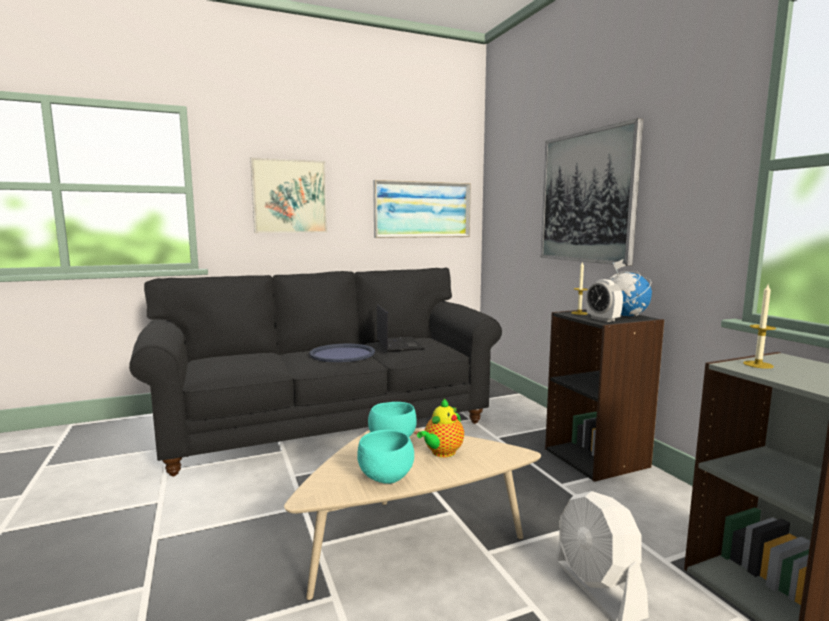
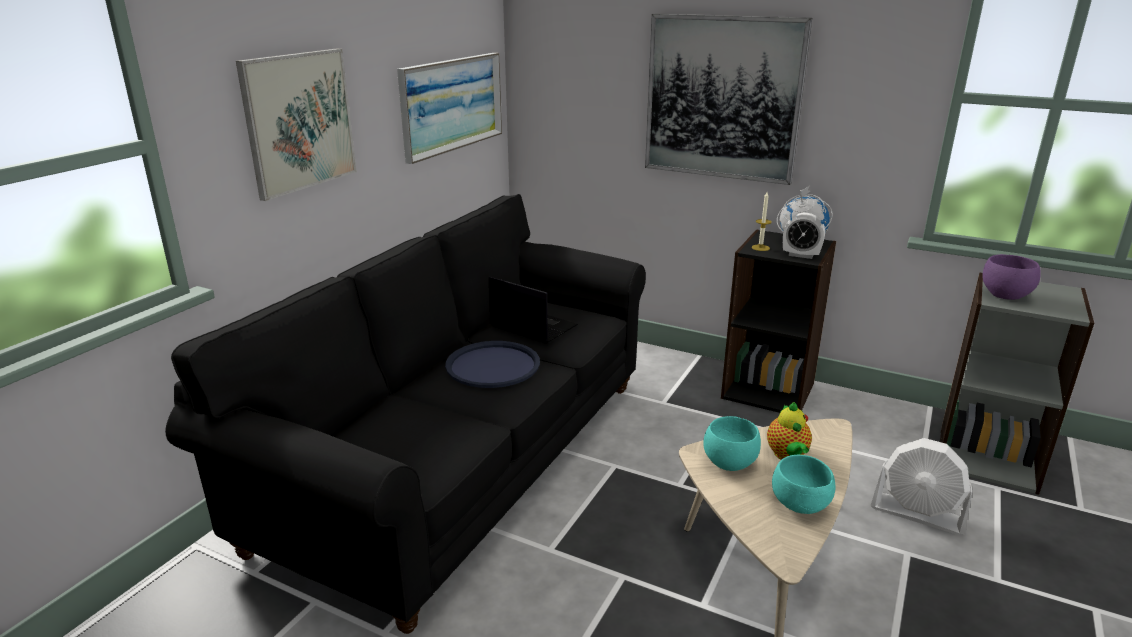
camera: 40 degrees left, 15 degrees up
(758, 364) = (1004, 296): candle -> purple bowl

